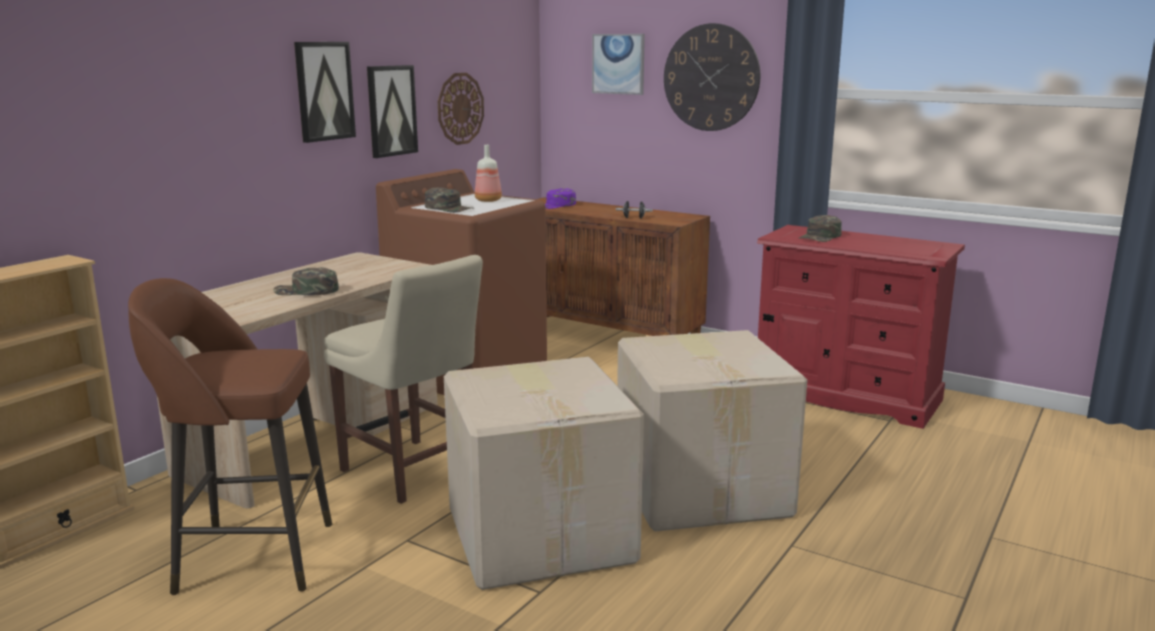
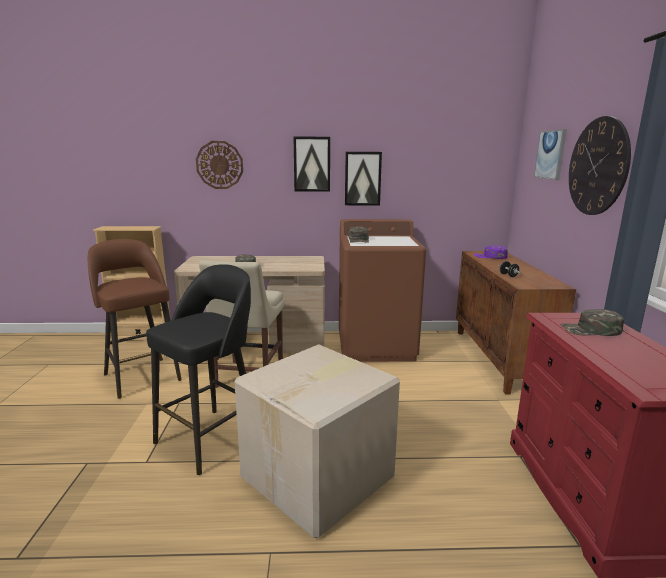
camera: 55 degrees right, 0 degrees up
(460, 108) = (425, 181): wall clock -> wall clock (219, 165)
(488, 200) = (395, 240): bottle -> none
(542, 534) = (210, 438): cardboard box -> black stool

